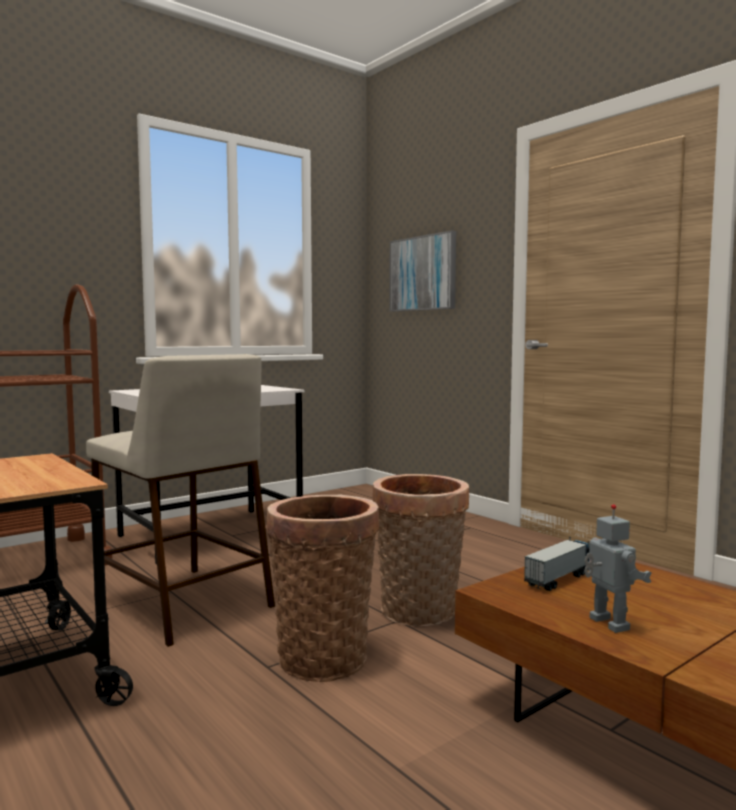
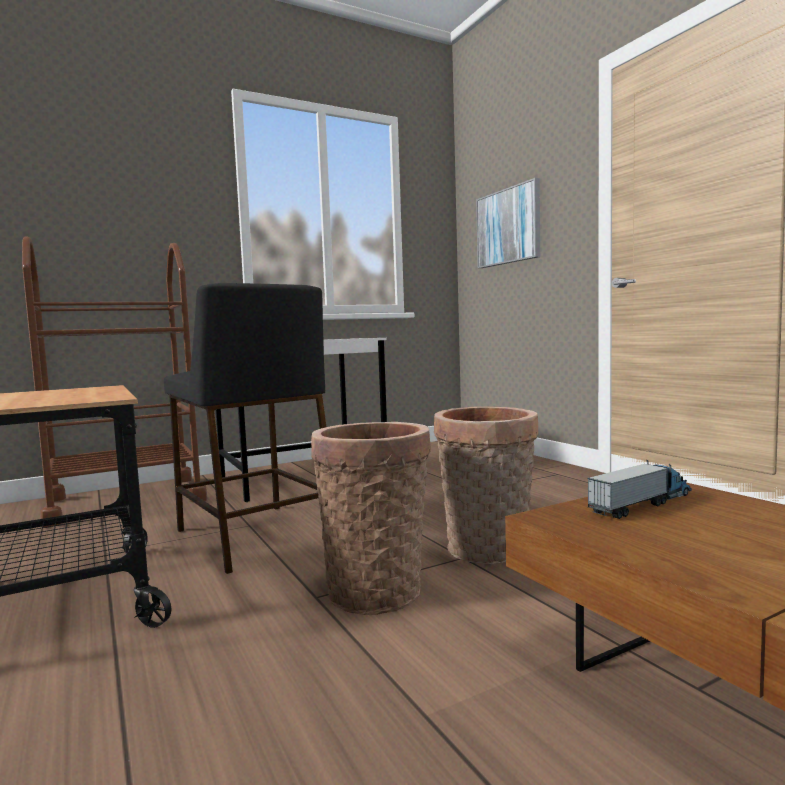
camera: 10 degrees right, 0 degrees up
(181, 602) = (254, 535): beige stool -> black stool
(607, 624) = (687, 555): toy robot -> none

